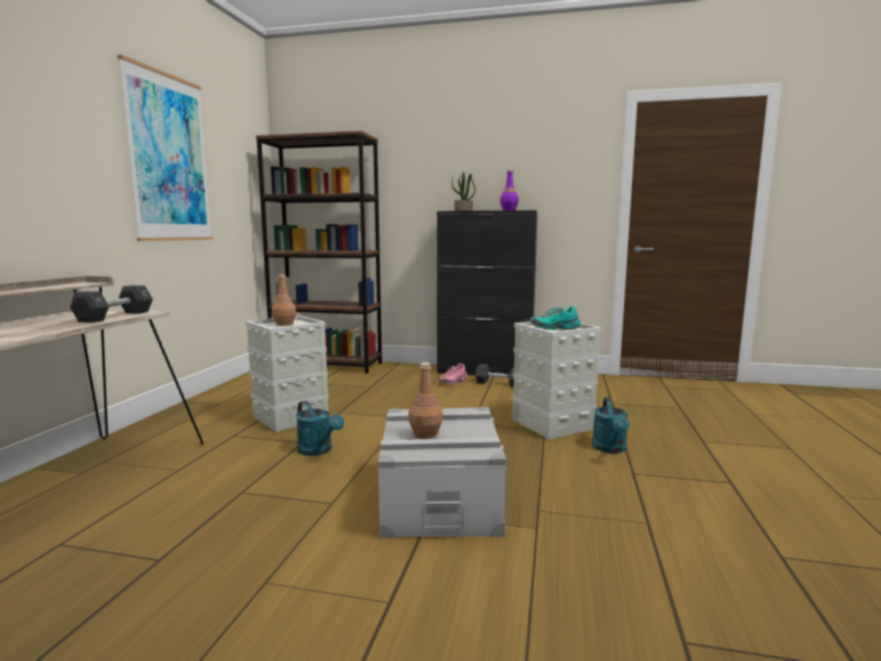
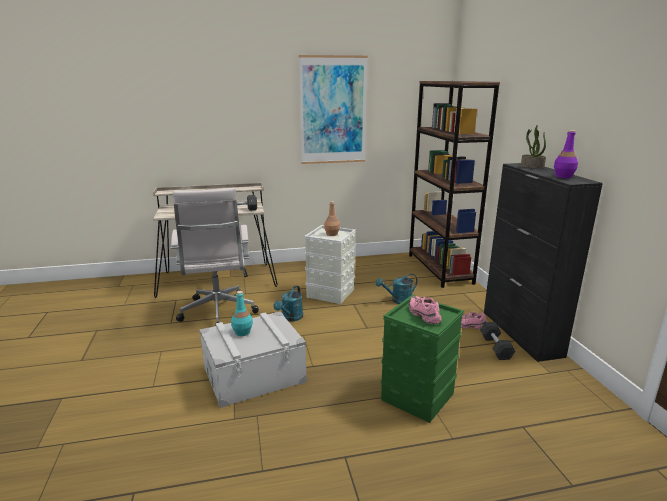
camera: 65 degrees right, 10 degrees up
(208, 503) = (218, 313): none -> white office chair
(425, 434) = (242, 332): brown bottle -> turquoise bottle
(553, 425) = (418, 397): grey storage box -> green storage box
(555, 328) = (423, 315): turquoise shoe -> pink shoe
(611, 449) = (388, 438): turquoise watering can -> turquoise watering can (398, 301)

